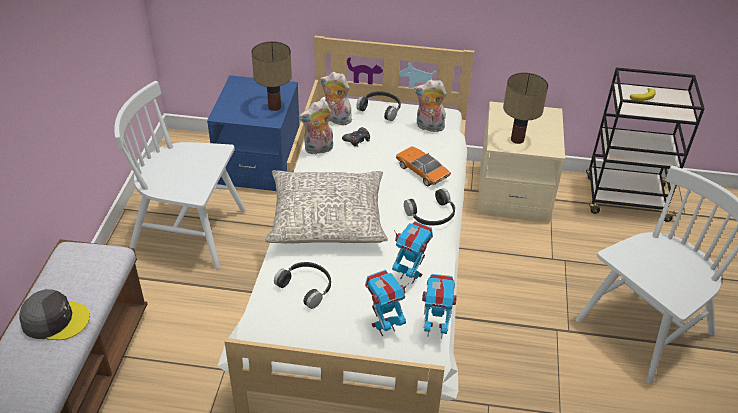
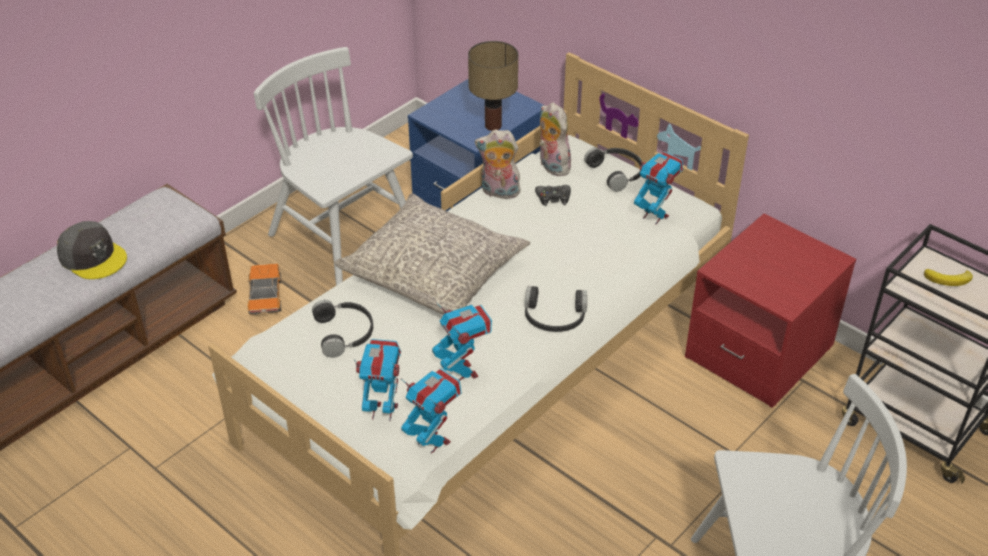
camera: 35 degrees right, 0 degrees up
(422, 171) = (593, 264): toy car -> toy car (265, 295)
(429, 127) = (654, 216): plush toy -> toy robot
(513, 193) = (759, 352): beige nightstand -> red nightstand
(518, 140) = (751, 274): table lamp -> none

